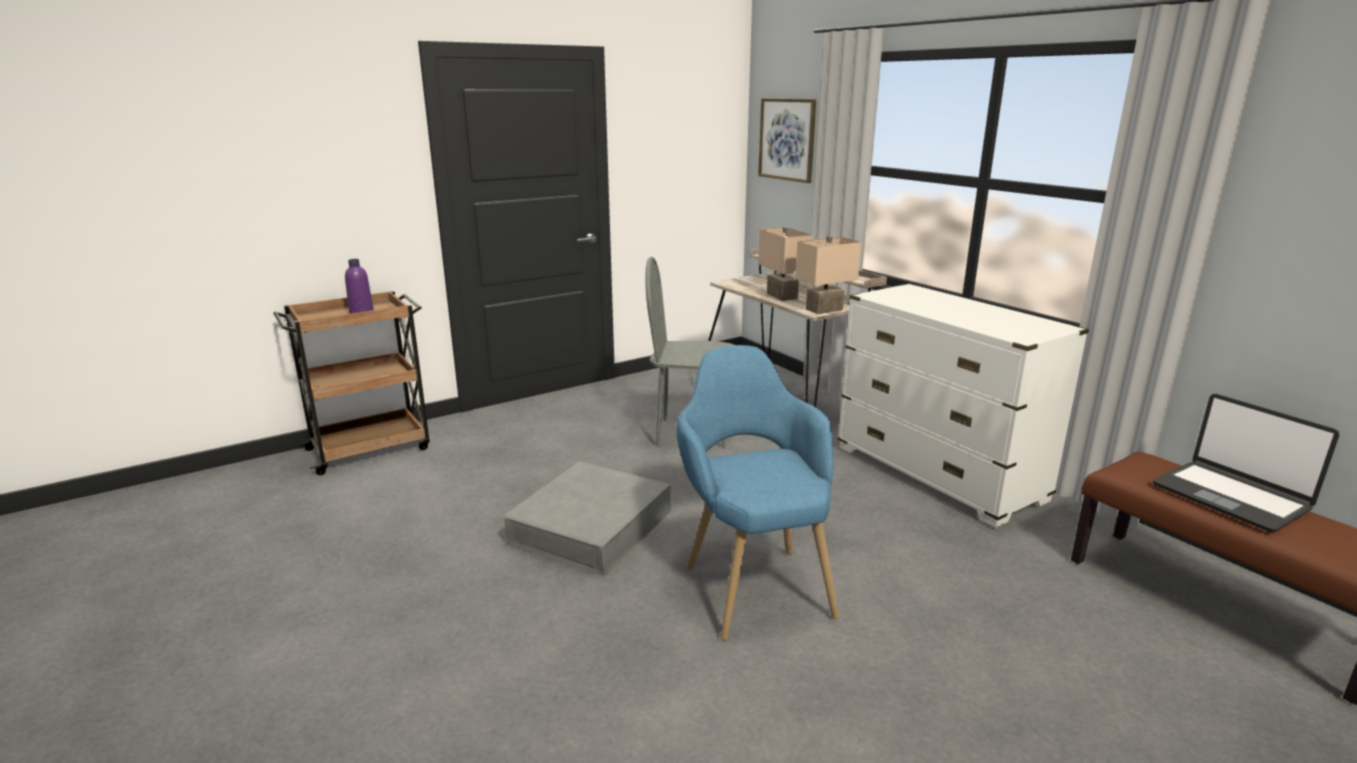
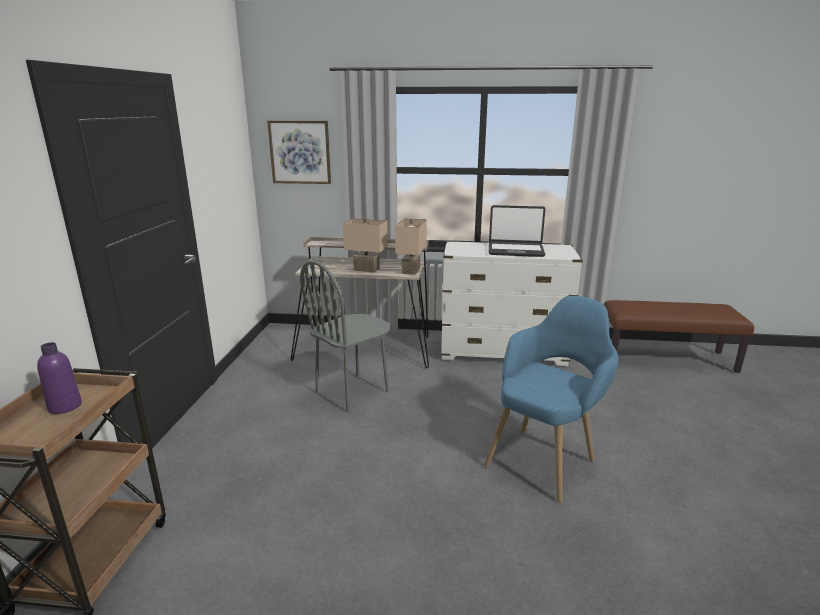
camera: 50 degrees left, 0 degrees up
(592, 527) = (418, 488): grey storage box -> none
(751, 580) = (546, 456): blue armchair -> blue armchair turned 105 degrees clockwise
(1230, 497) = (667, 306): laptop -> laptop (515, 250)

